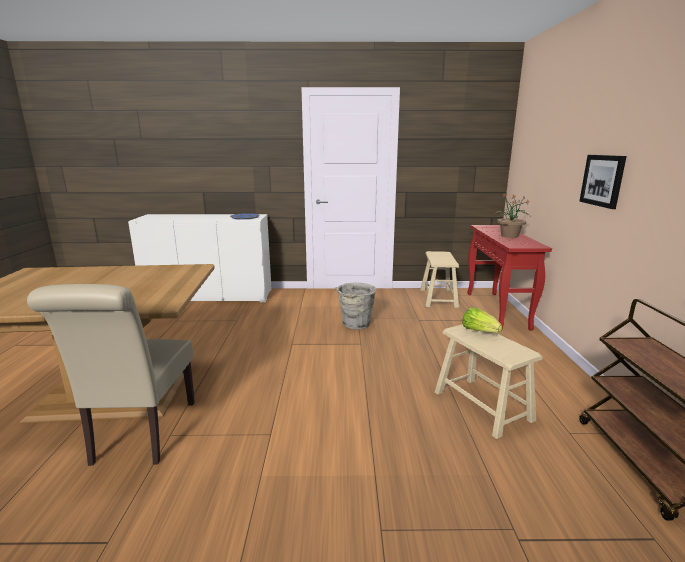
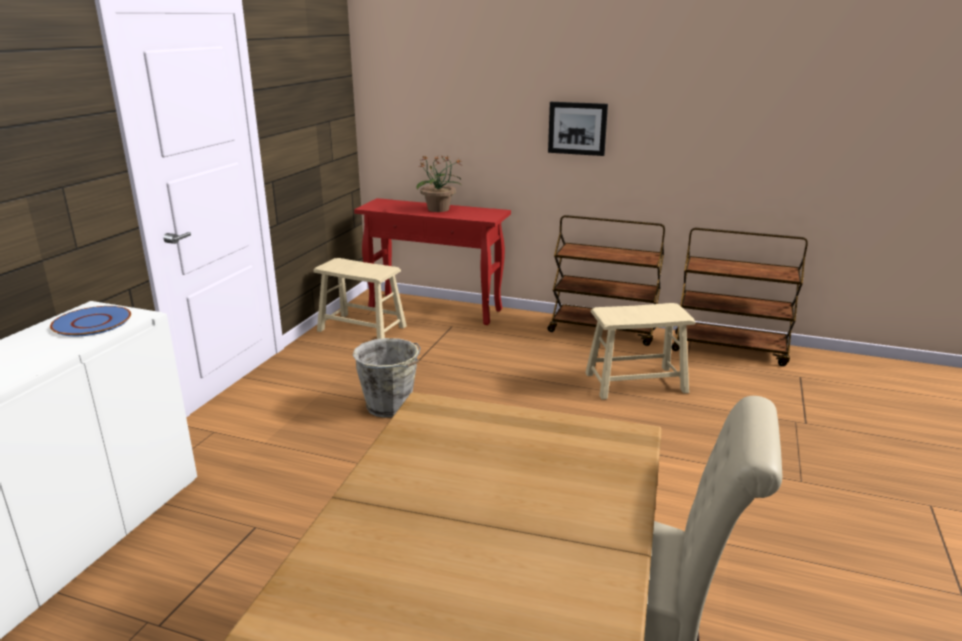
camera: 70 degrees left, 5 degrees up
(479, 331) = (618, 311): lettuce -> none
(565, 378) = (603, 330): none -> brown cart

